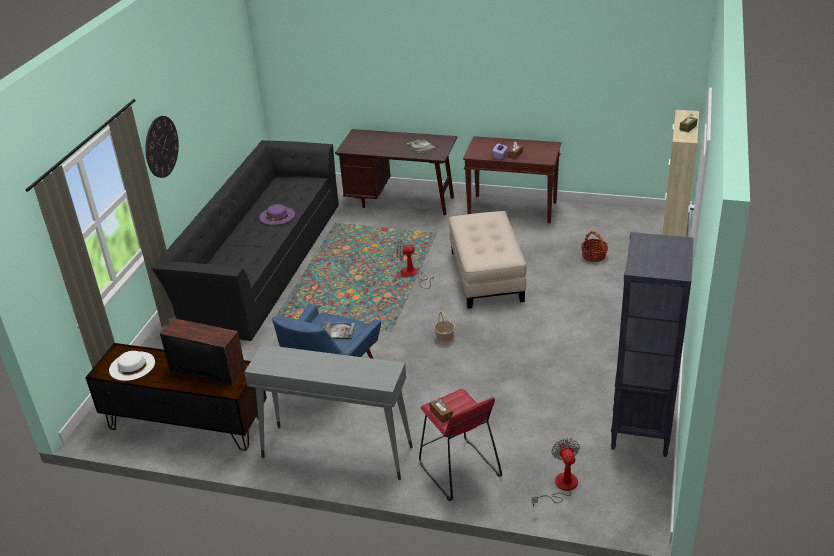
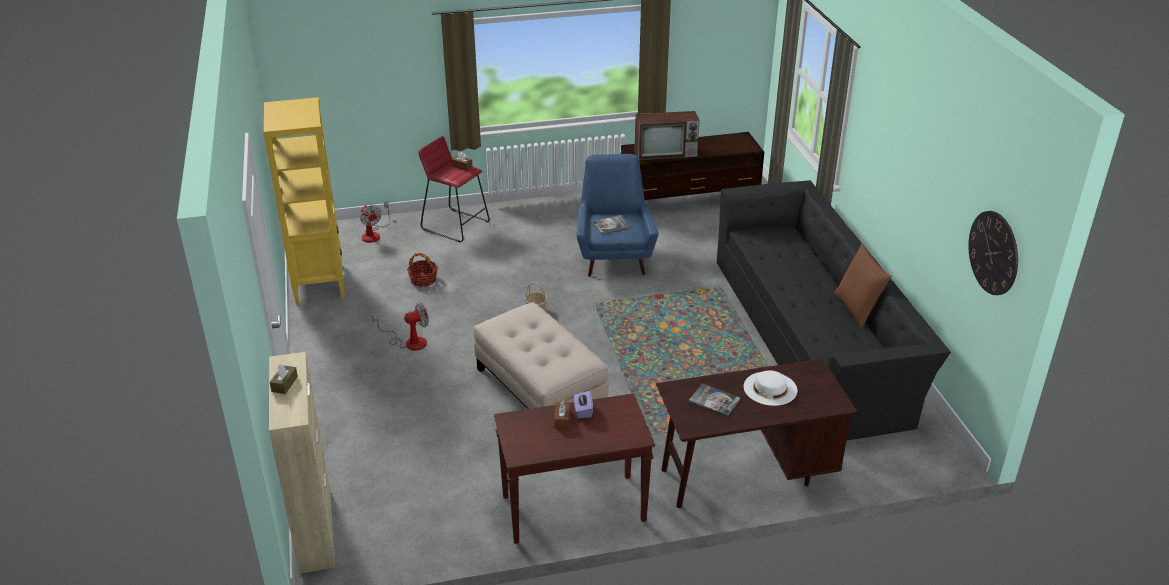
camera: 150 degrees right, 0 degrees up
(132, 366) = (725, 143): white hat -> white hat (770, 388)
(161, 146) = (881, 142): wall clock -> wall clock (993, 253)
(245, 212) = (857, 308): none -> brown pillow
(277, 215) = (809, 306): purple hat -> none
(336, 452) = (556, 213): grey console table -> none
(412, 275) = (626, 366): fan -> fan (409, 342)
(594, 256) = (419, 455): basket -> basket (423, 280)
(640, 429) = (319, 283): black bookcase -> yellow bookcase

